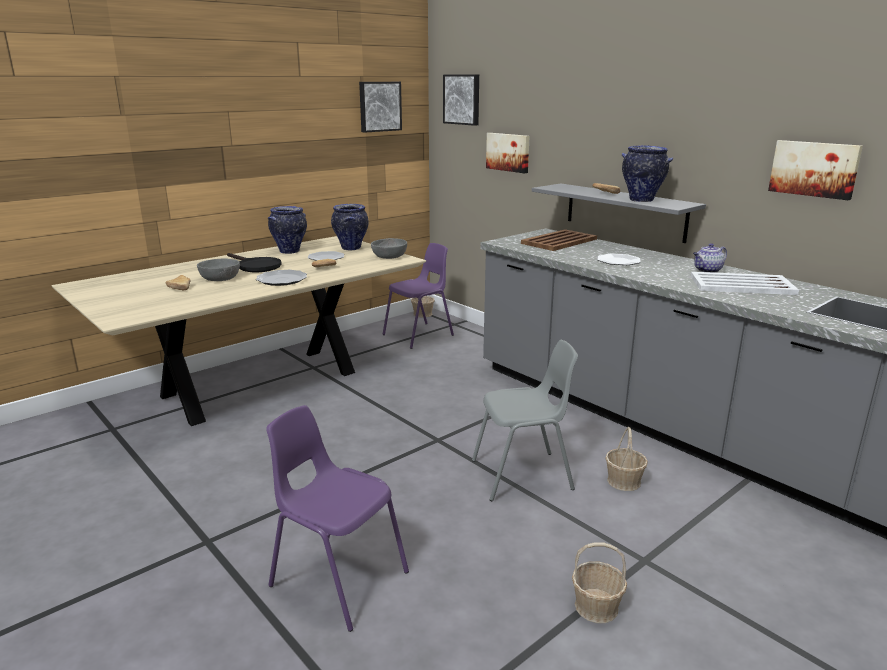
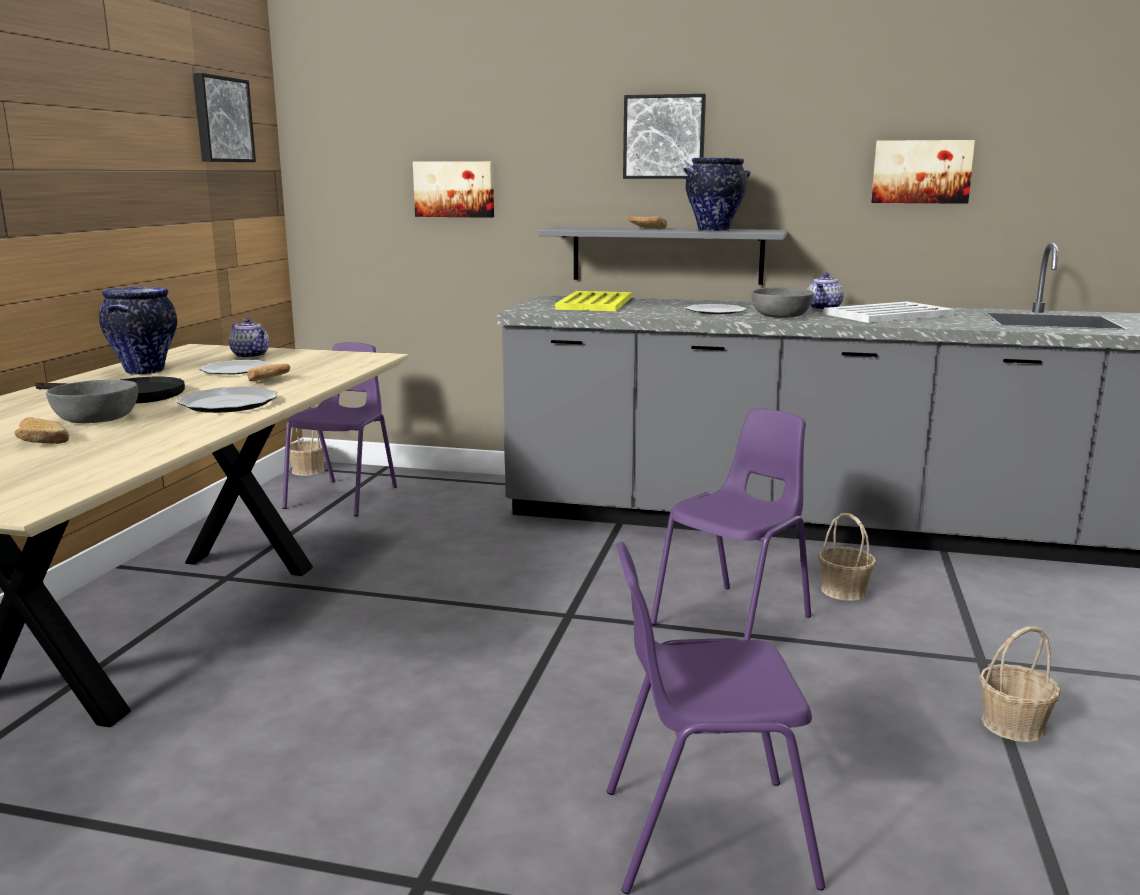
camera: 35 degrees left, 5 degrees down
(351, 248) = (251, 355): vase -> teapot
(389, 256) = (341, 356): grey bowl -> grey bowl (781, 316)
(462, 99) = (354, 113): picture -> picture (664, 137)
(523, 475) = (735, 621): grey chair -> purple chair
(558, 241) = (594, 303): brown tray -> yellow tray

